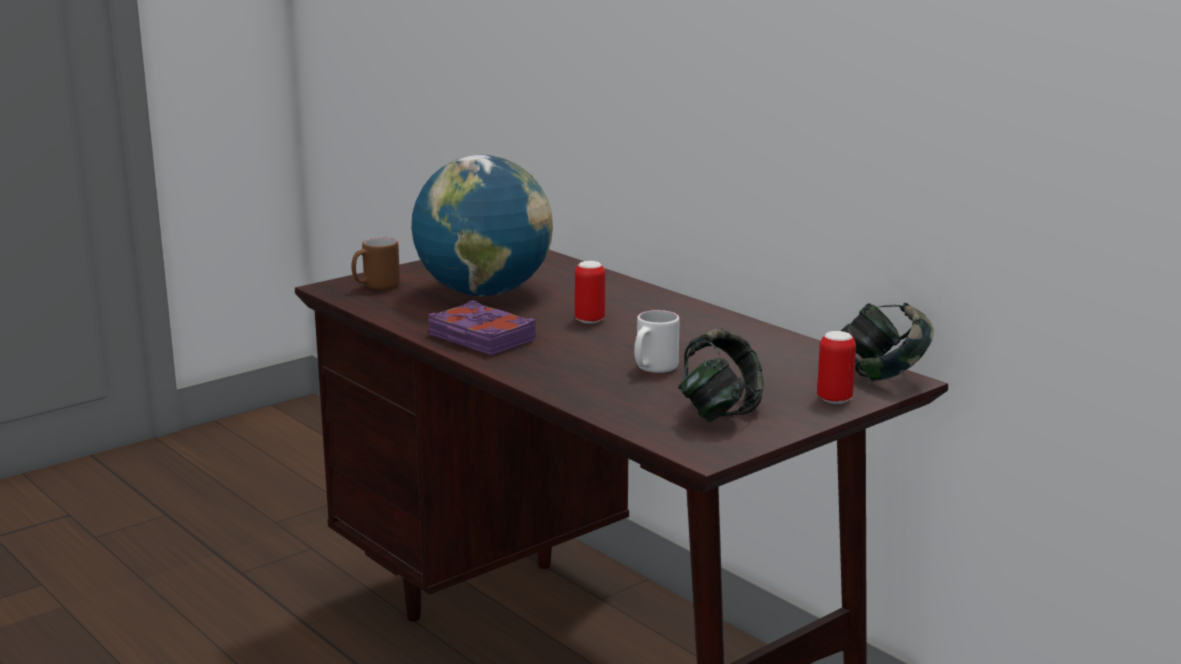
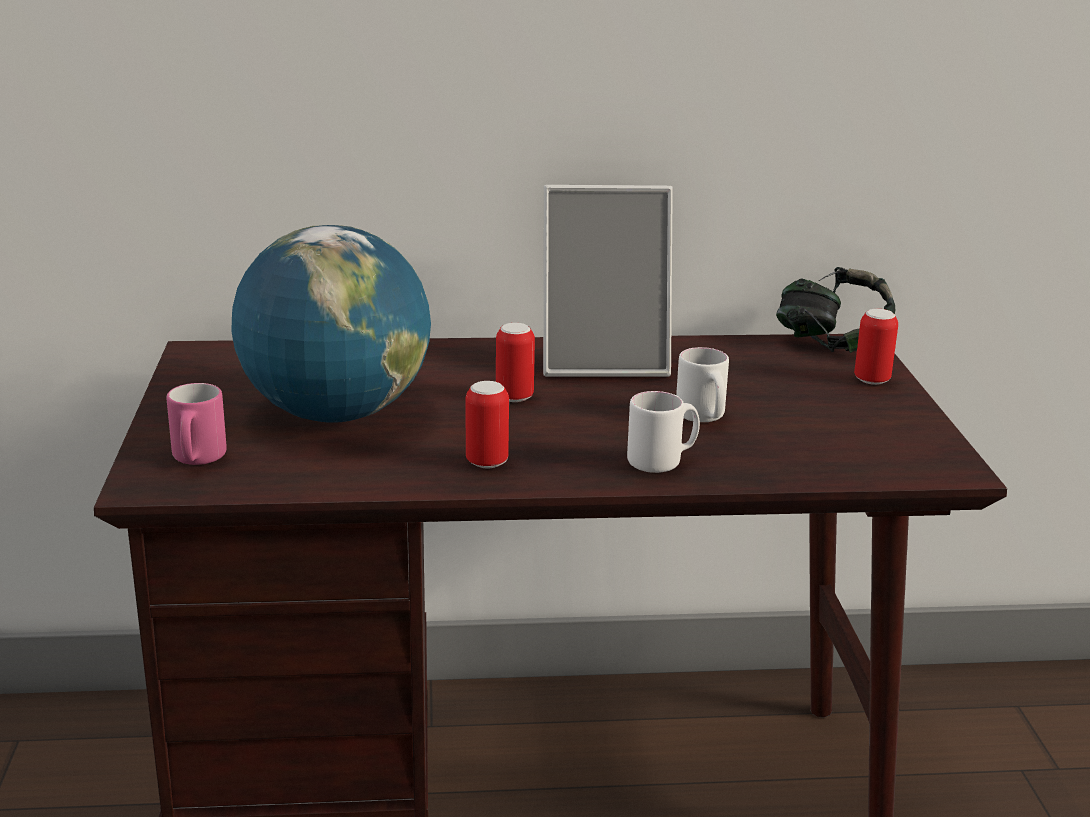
camera: 55 degrees left, 5 degrees up
(376, 287) = (197, 460): brown mug -> pink mug
(481, 338) = (487, 462): purple book -> can
(559, 375) = (662, 462): none -> white mug
(698, 325) = (604, 361): none -> picture frame
(719, 412) = (852, 430): headphones -> none

